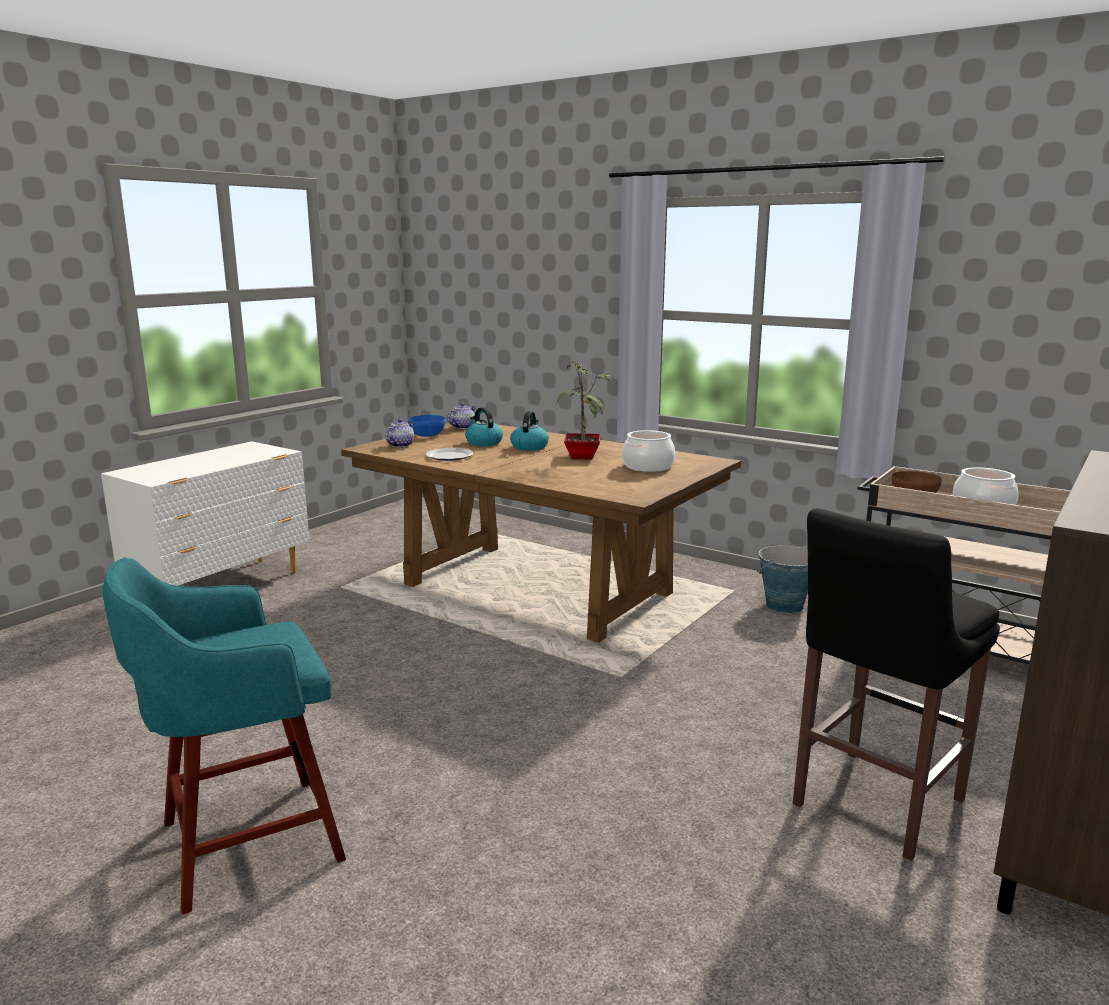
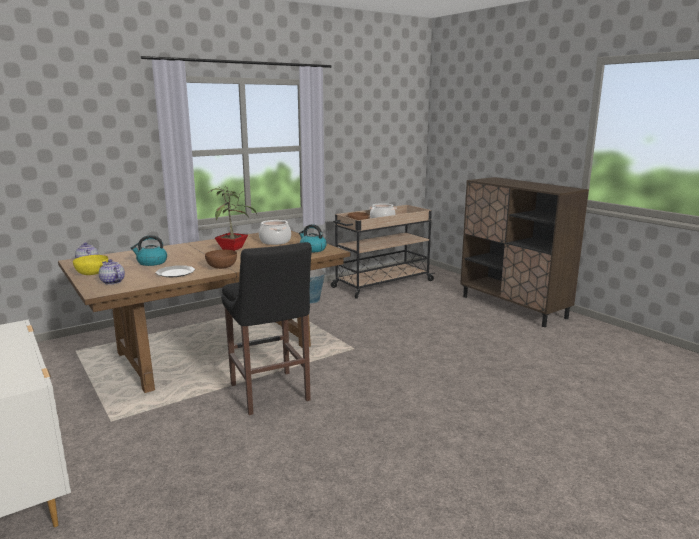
camera: 70 degrees left, 0 degrees up
(244, 843) = (474, 481): turquoise stool -> none
(427, 435) = (93, 273): blue bowl -> yellow bowl
(491, 466) = (221, 267): none -> brown bowl
(529, 447) = (186, 255): kettle -> kettle (312, 249)
(873, 805) = (484, 327): black stool -> black stool (270, 394)

